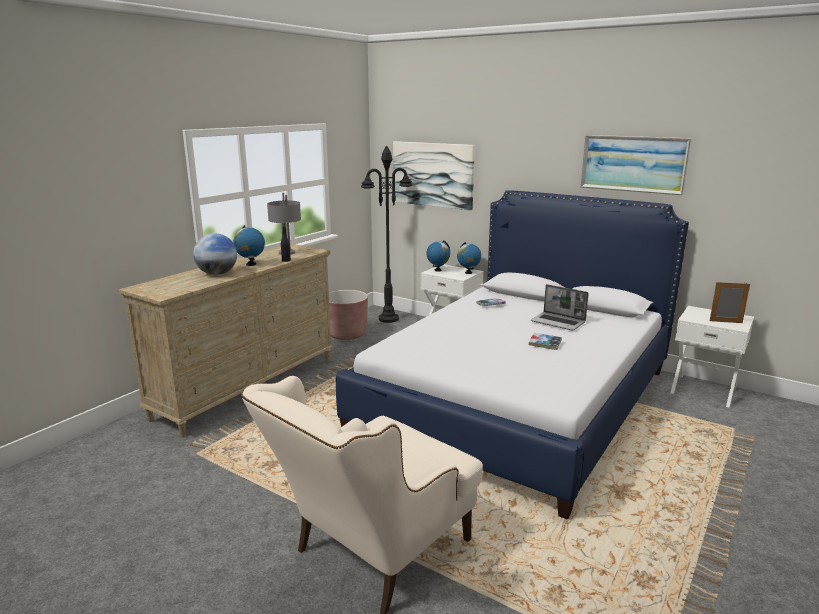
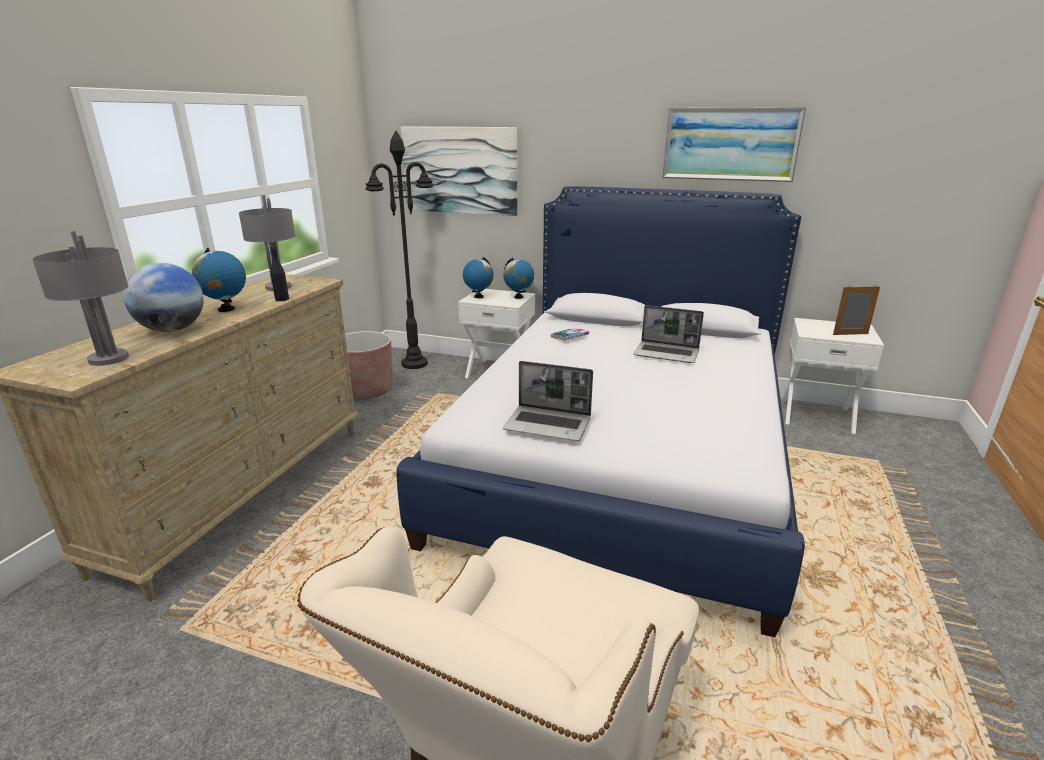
camera: 15 degrees left, 5 degrees up
(180, 287) = (107, 359): none -> grey table lamp
(438, 357) = (549, 424): none -> laptop
(545, 344) = (672, 386): book -> none

